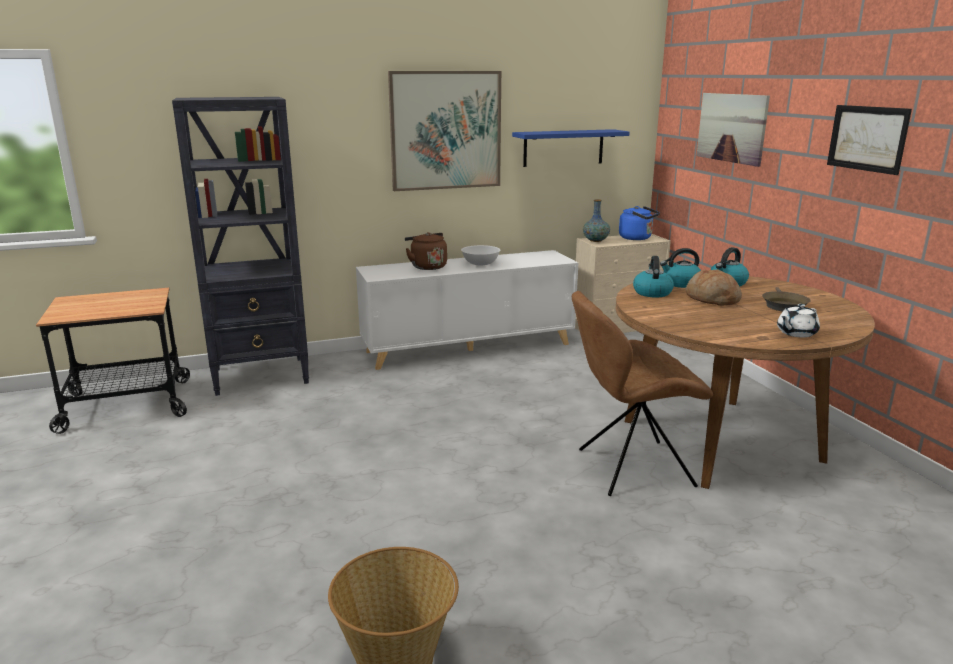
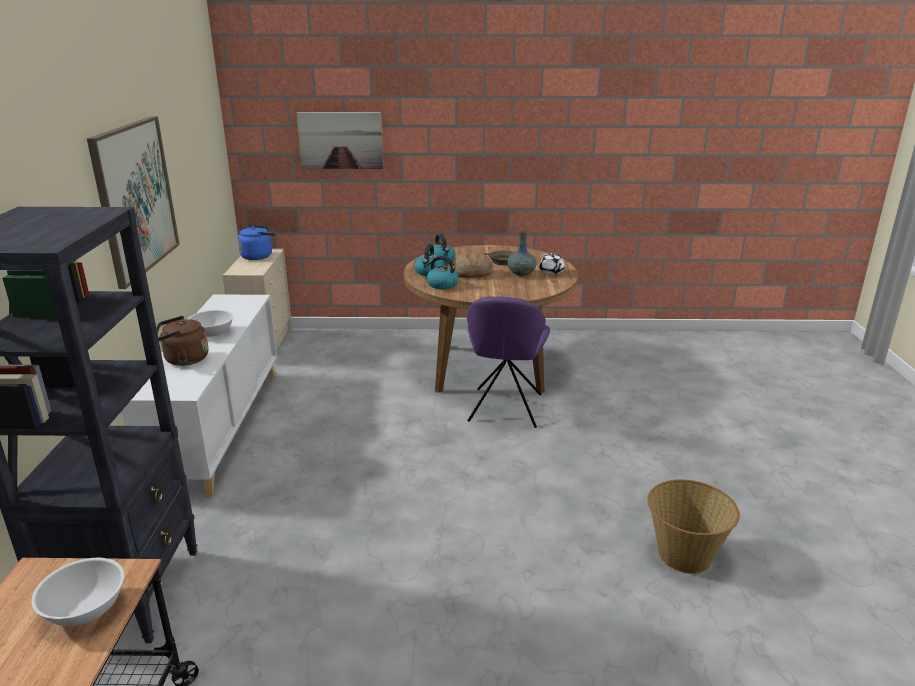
camera: 70 degrees left, 5 degrees up
(118, 308) = (86, 609): none -> white bowl
(563, 148) = (195, 187): blue shelf -> none
(595, 240) = (244, 270): vase -> vase (521, 274)
(630, 468) = (504, 409): brown chair -> purple chair
(867, 138) = (481, 138): picture -> none

